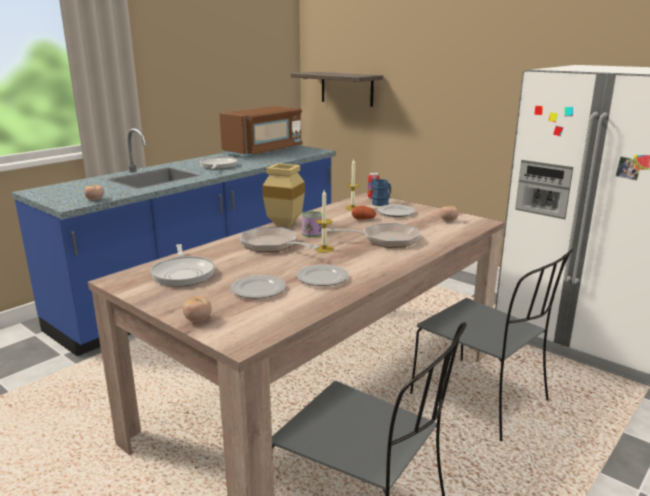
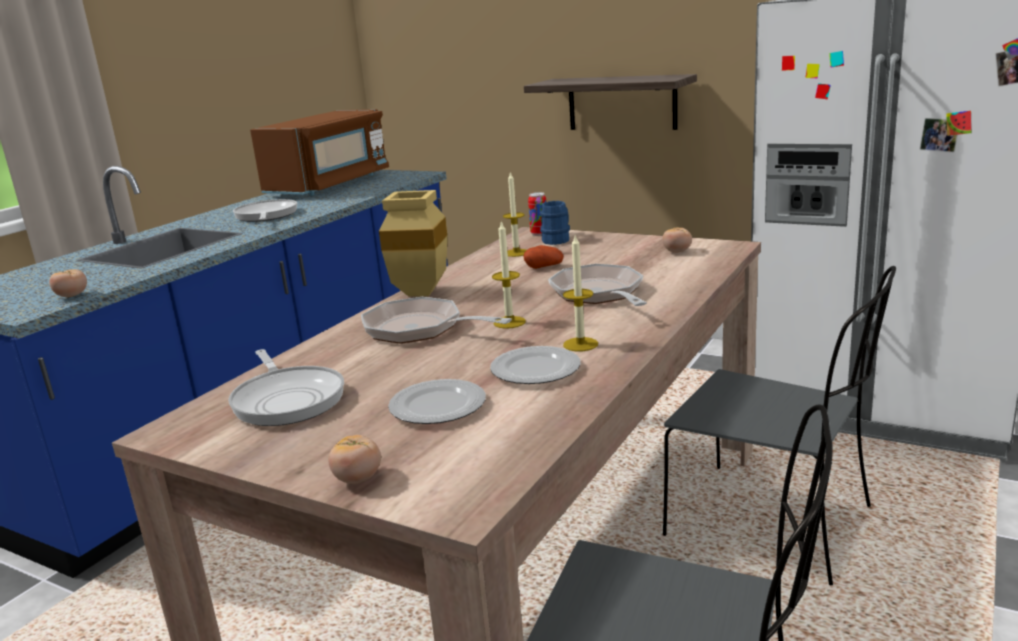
camera: 10 degrees left, 0 degrees up
(314, 232) = (476, 298): mug -> none
(347, 88) = (442, 73): shelf -> shelf (622, 103)
(356, 267) = (580, 344): none -> candle
(385, 240) = (599, 294): frying pan -> frying pan turned 90 degrees counterclockwise
(395, 213) = (588, 251): plate -> none

